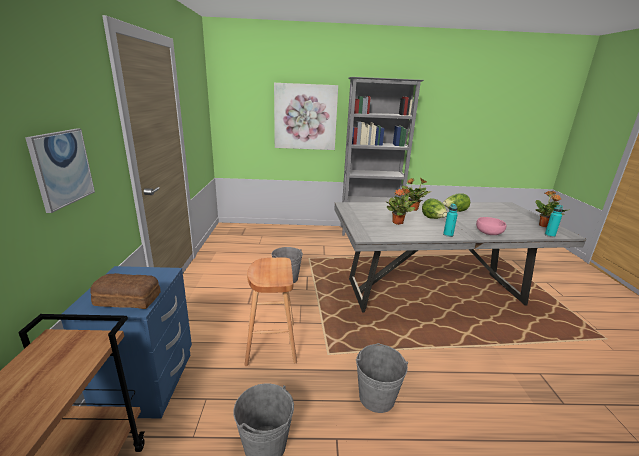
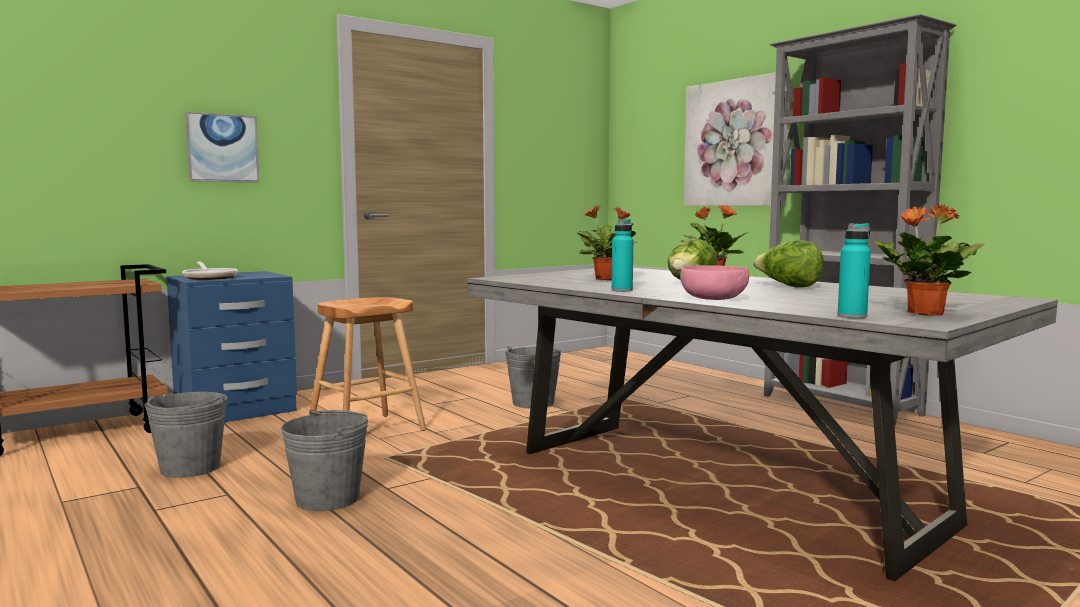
camera: 55 degrees right, 15 degrees down
(127, 299) = (210, 277): bread -> frying pan

